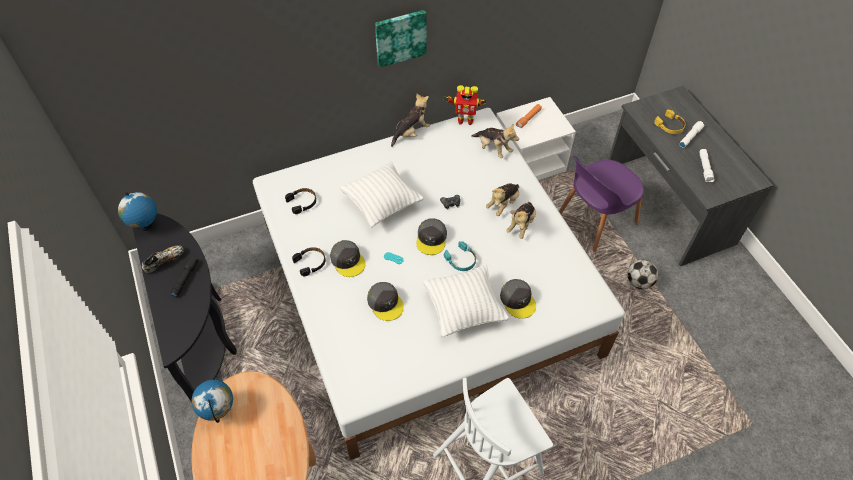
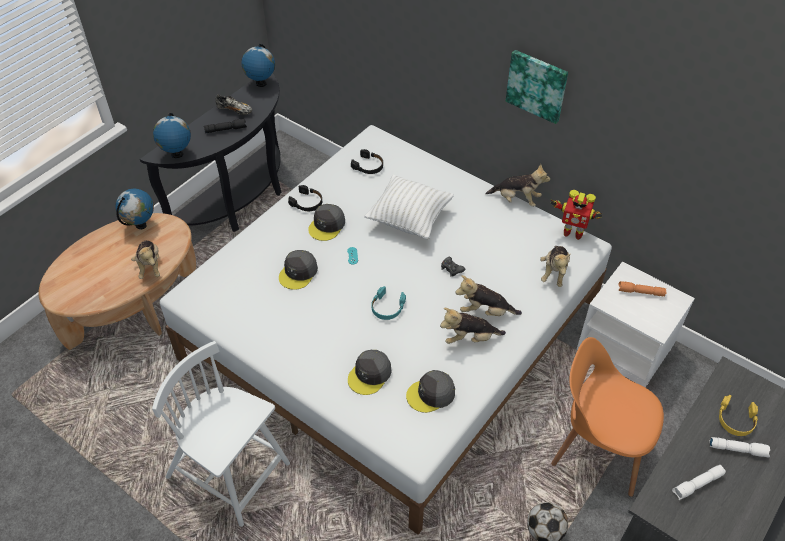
camera: 60 degrees right, 5 degrees down
(185, 331) = (177, 154): none -> globe
(279, 421) = (150, 266): none -> plush toy
(431, 239) = (396, 273): grey cap -> grey cap (431, 394)
(464, 309) = (329, 334): white pillow -> none
(465, 120) = (572, 232): toy robot -> toy robot turned 45 degrees counterclockwise
(595, 220) = (598, 448): purple chair -> orange chair

